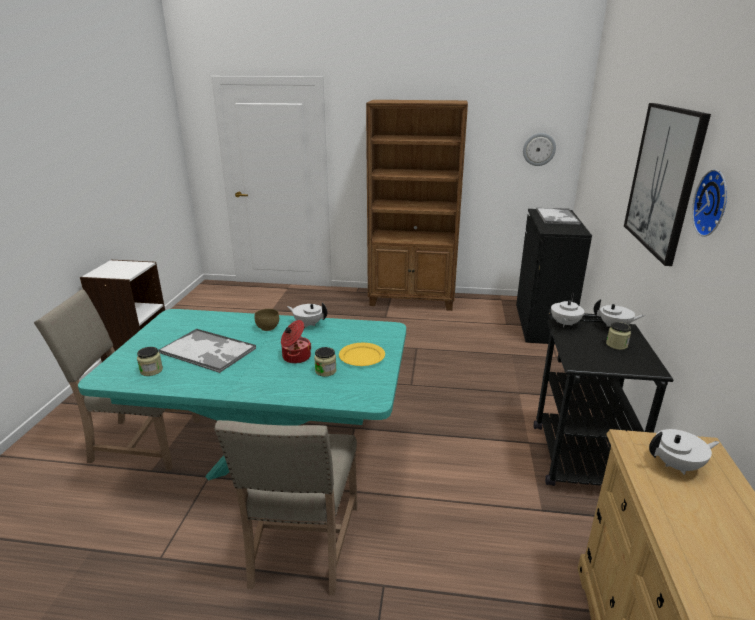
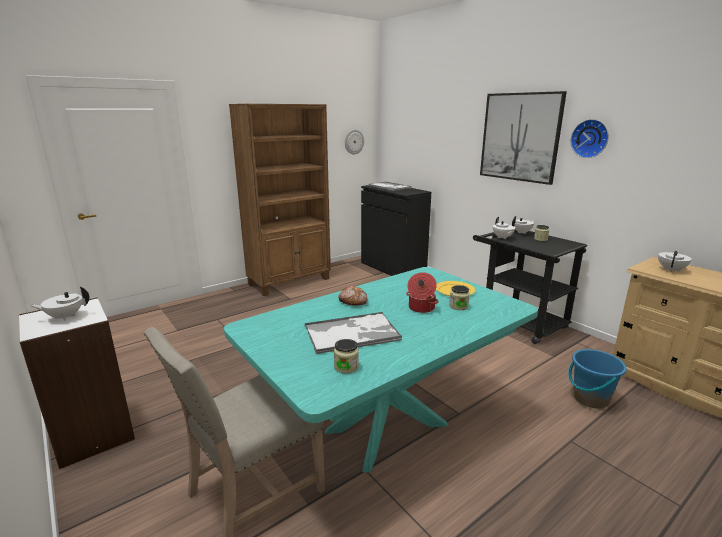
camera: 45 degrees left, 5 degrees down
(268, 327) = (353, 301): brown bowl -> bread
(302, 547) = (504, 458): beige chair -> none
(308, 324) = (374, 288): white teapot -> white teapot (65, 317)
(489, 574) = (590, 398): none -> blue bucket

